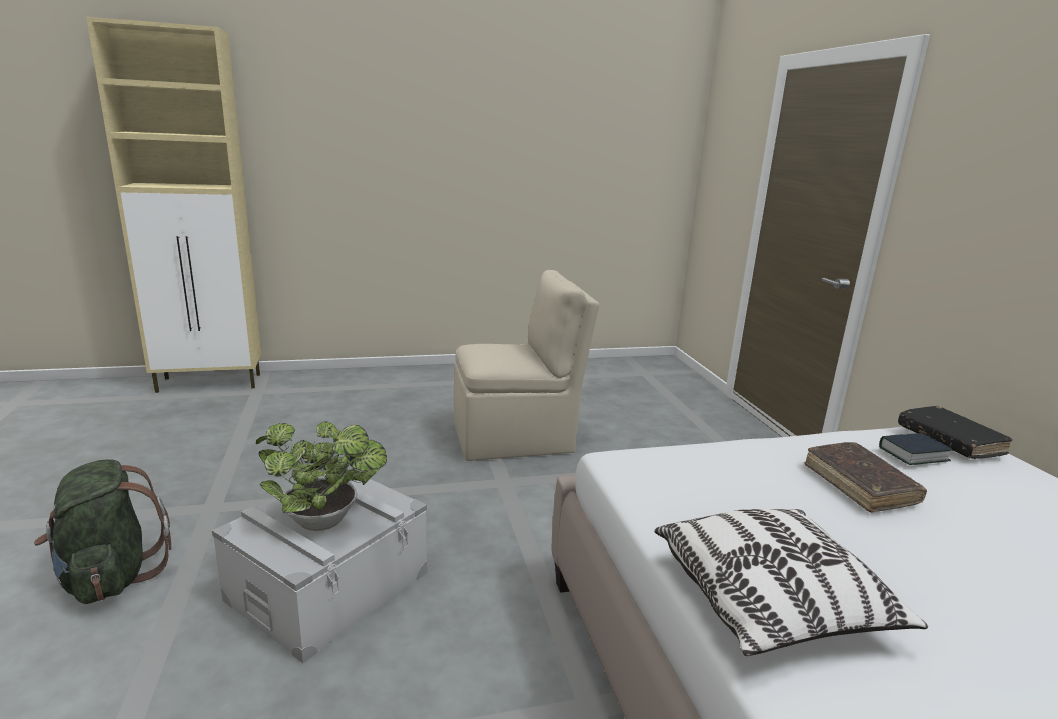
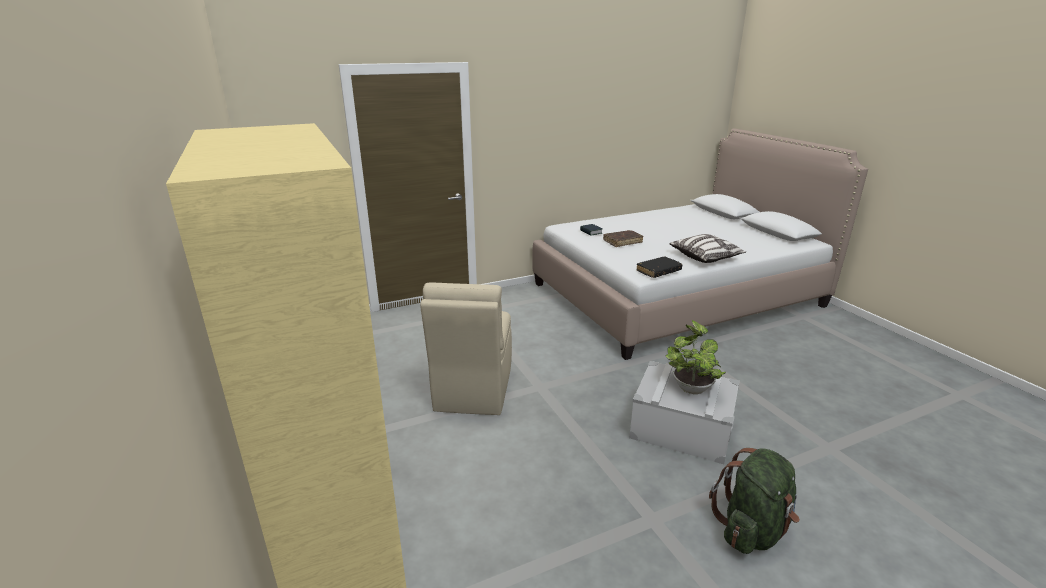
camera: 100 degrees left, 5 degrees up
(516, 438) = (473, 390): beige chair -> beige chair turned 150 degrees counterclockwise
(949, 441) = (573, 226): black book -> black book (658, 271)

